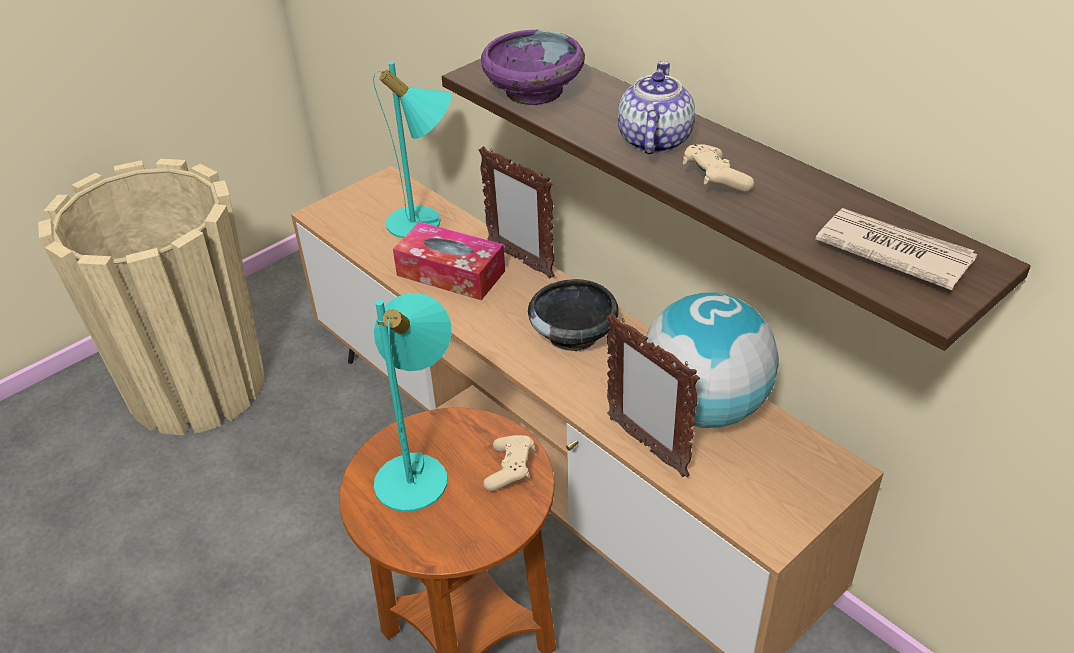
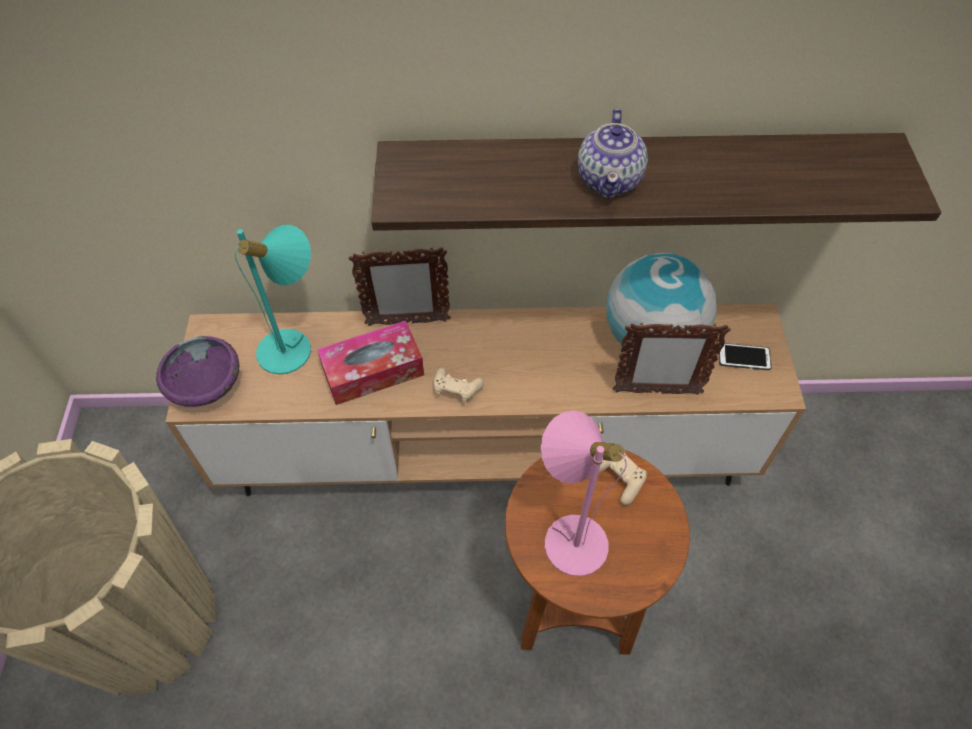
camera: 50 degrees left, 15 degrees up
(419, 471) = (570, 533): turquoise table lamp -> pink table lamp
(533, 92) = (467, 191): purple bowl -> purple bowl (206, 386)
(574, 335) = (518, 351): black bowl -> none
(653, 141) = (610, 179): teapot -> teapot turned 135 degrees counterclockwise
(714, 180) = (690, 186): beige game controller -> beige game controller (456, 390)
(775, 486) = (744, 357): none -> phone
(892, 251) = (843, 171): newspaper -> none

